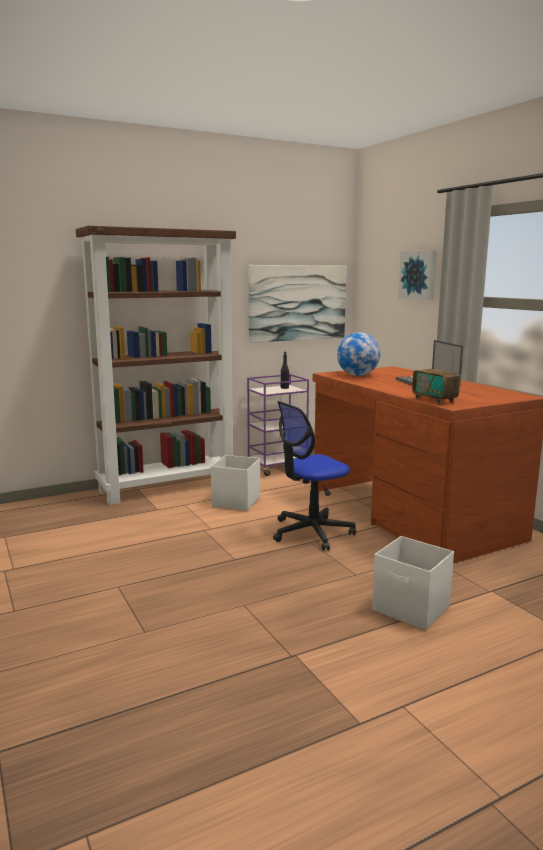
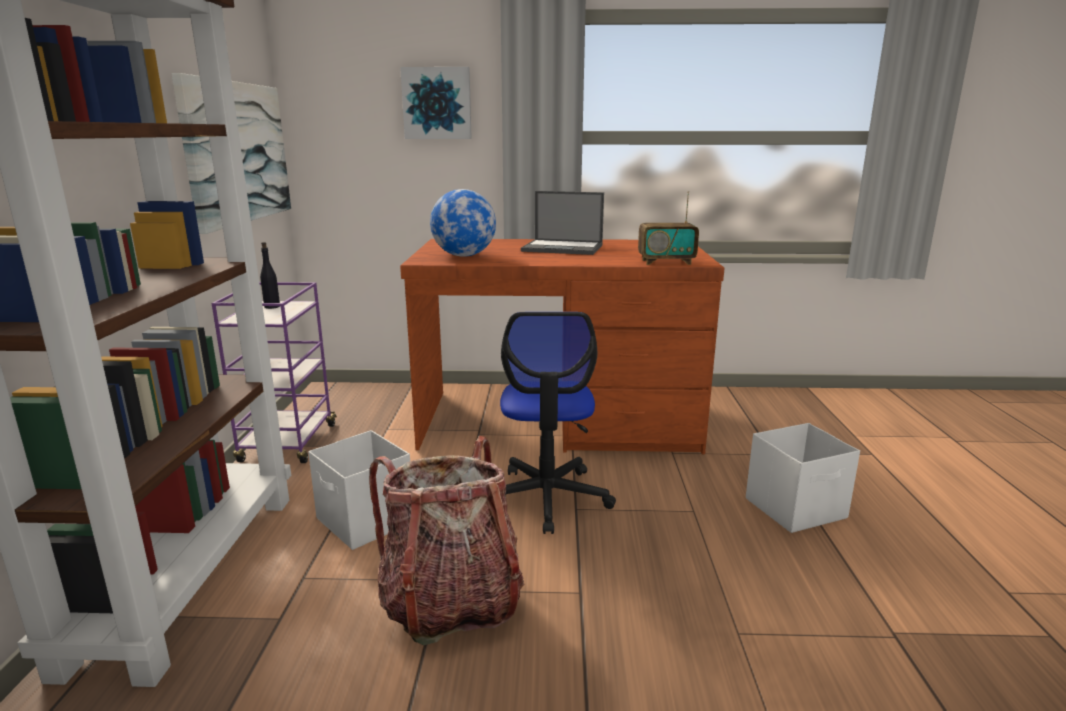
camera: 60 degrees left, 5 degrees up
(198, 534) = (450, 602): none -> backpack

